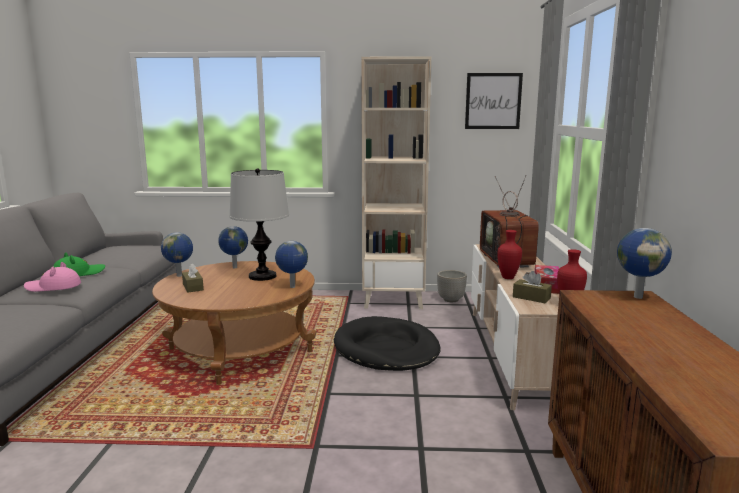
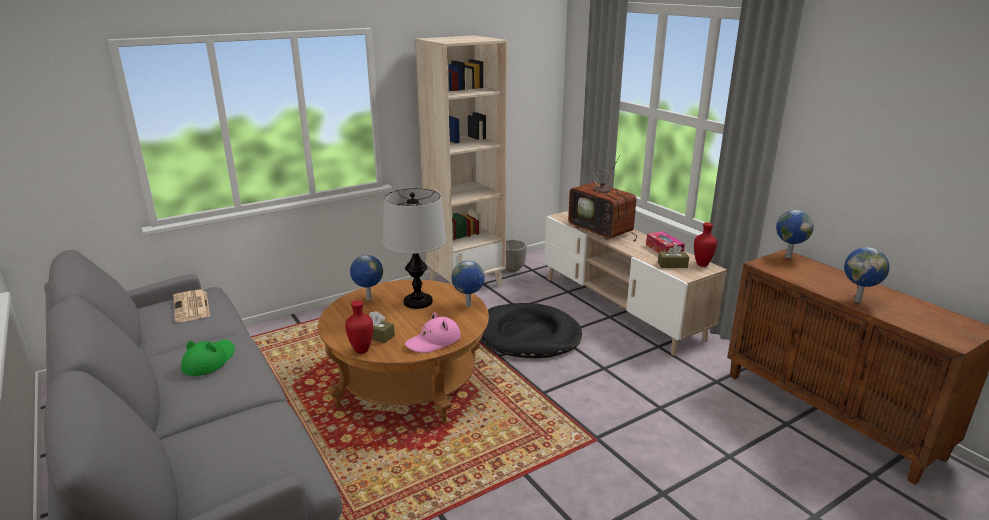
camera: 35 degrees left, 10 degrees up
(53, 287) = (221, 387): pink hat -> pink hat (433, 341)
(132, 249) = (192, 307): none -> newspaper
(180, 276) = (333, 326): globe -> globe (858, 300)
(493, 101) = (529, 71): picture -> none
(507, 278) = (629, 249): red vase -> red vase (361, 351)

